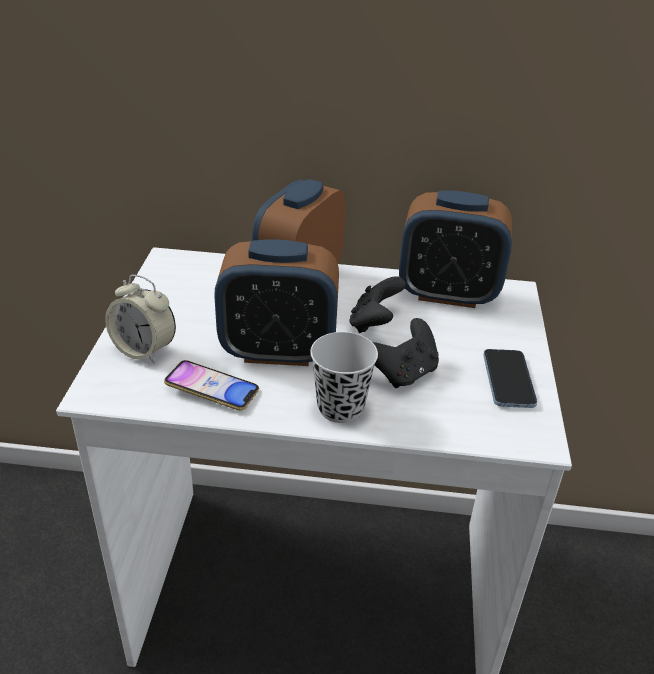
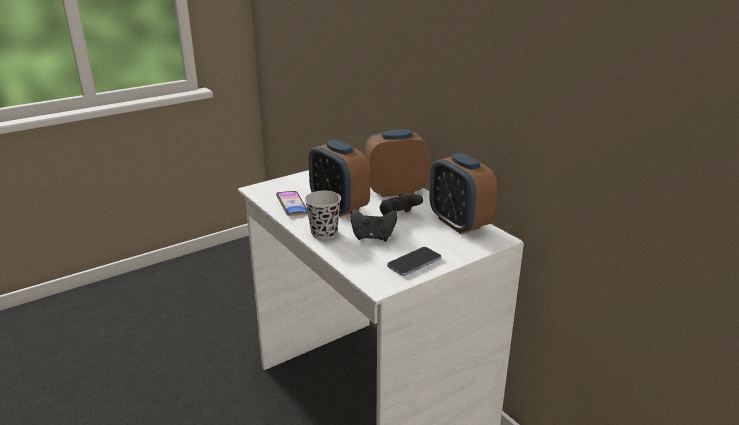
camera: 50 degrees right, 10 degrees down
(144, 350) = (294, 185): alarm clock -> none

